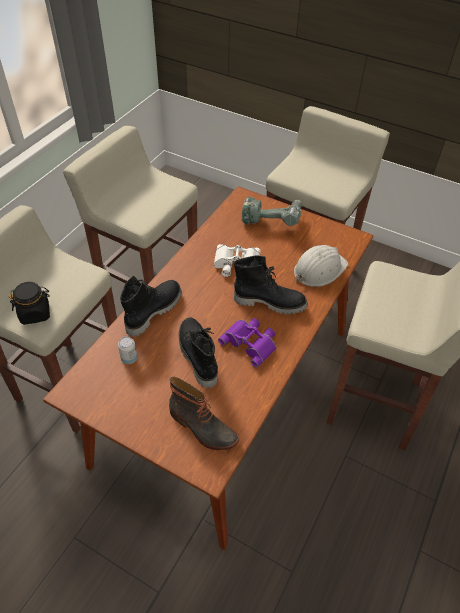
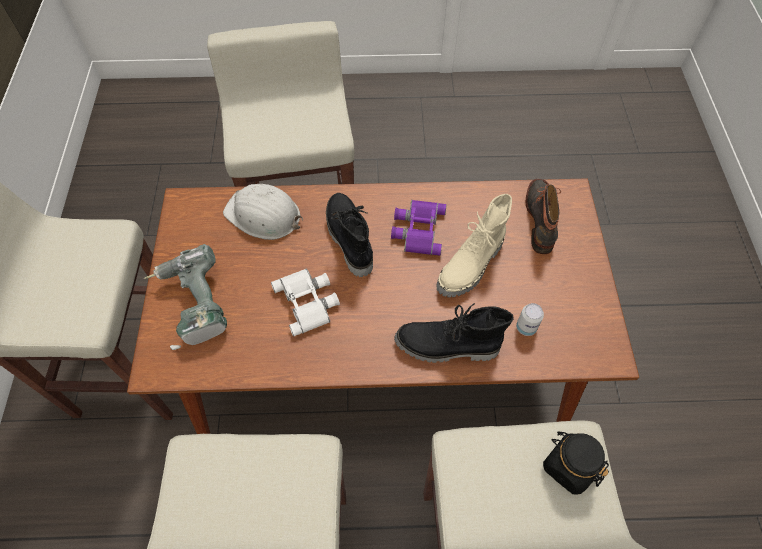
camera: 120 degrees left, 10 degrees up
(197, 356) = (471, 266): black boot -> beige boot

